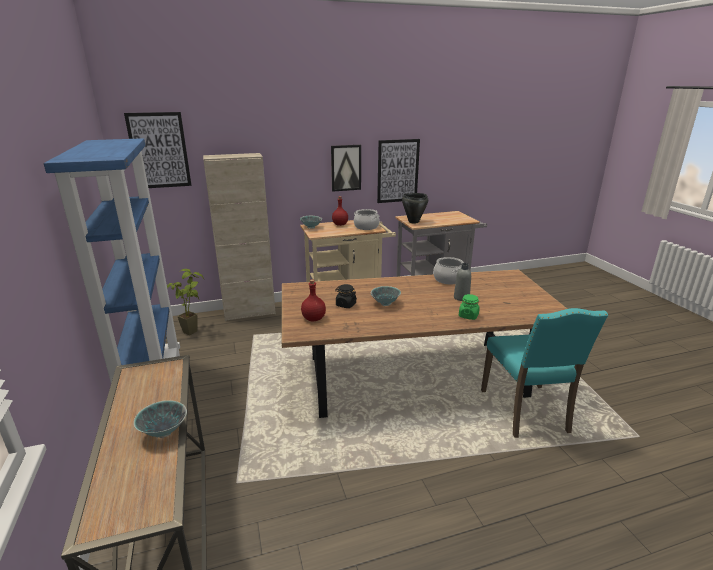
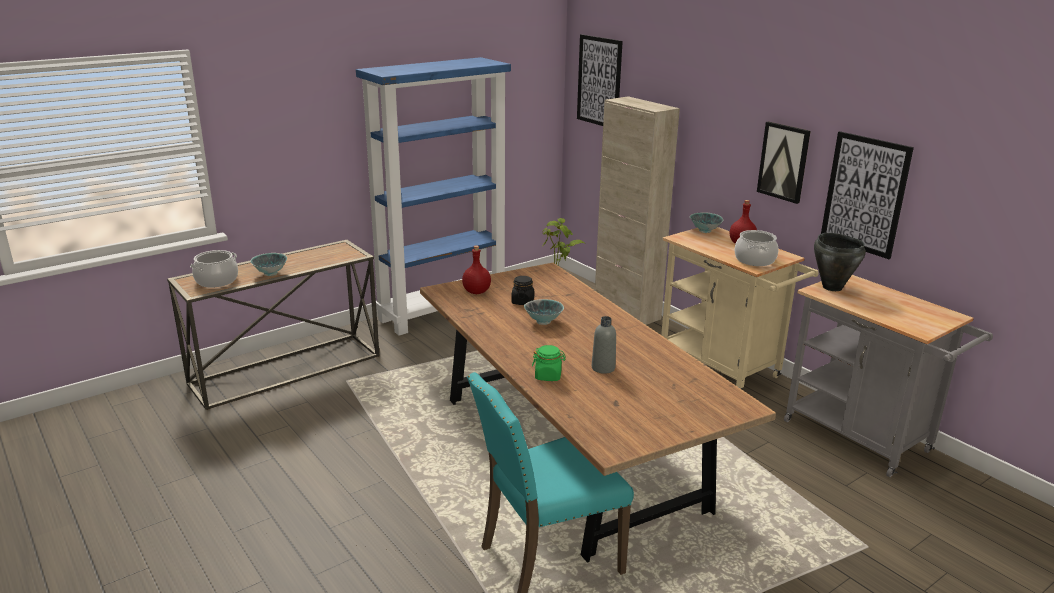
camera: 70 degrees right, 0 degrees up
(448, 279) = (662, 354): cooking pot -> cooking pot (217, 281)

